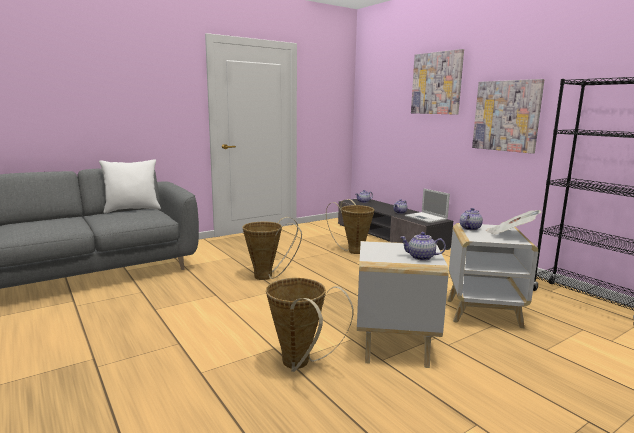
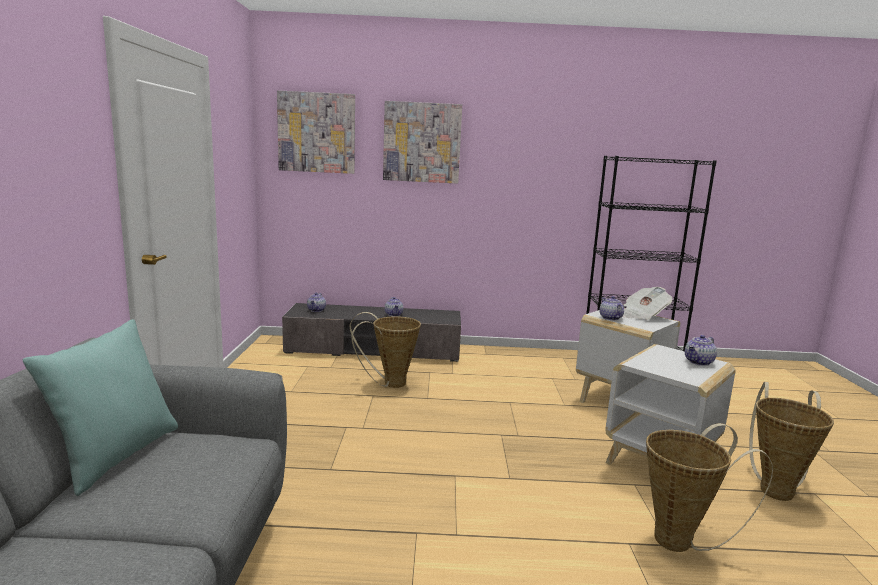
camera: 55 degrees left, 0 degrees up
(132, 209) = (116, 456): white pillow -> turquoise pillow
(268, 277) = (399, 466): basket -> basket (776, 488)
(426, 218) = (434, 314): laptop -> none
(506, 116) = (522, 186): picture -> picture (317, 132)

